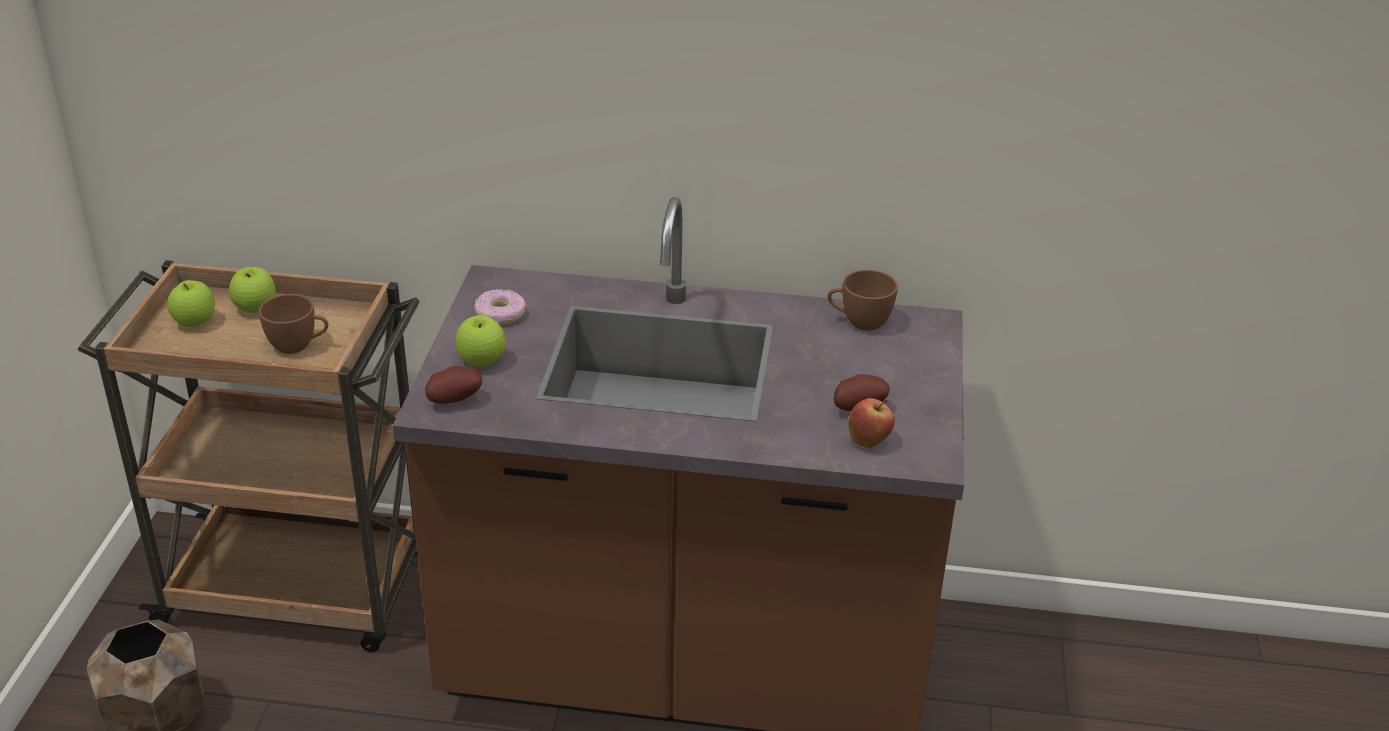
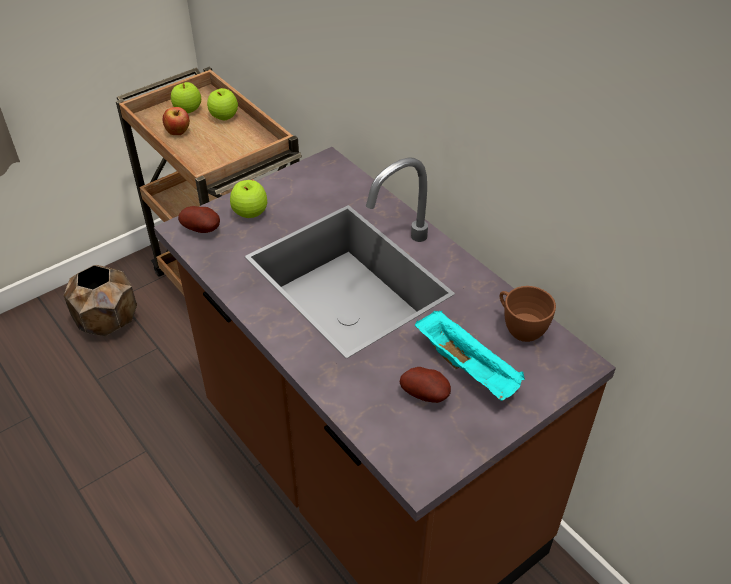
camera: 45 degrees right, 10 degrees up
(298, 346) = (214, 151): brown cup -> none
(500, 314) = (302, 188): donut -> none
(862, 371) = (468, 368): none -> turquoise tray
(869, 441) = (397, 427): apple -> apple (178, 133)

